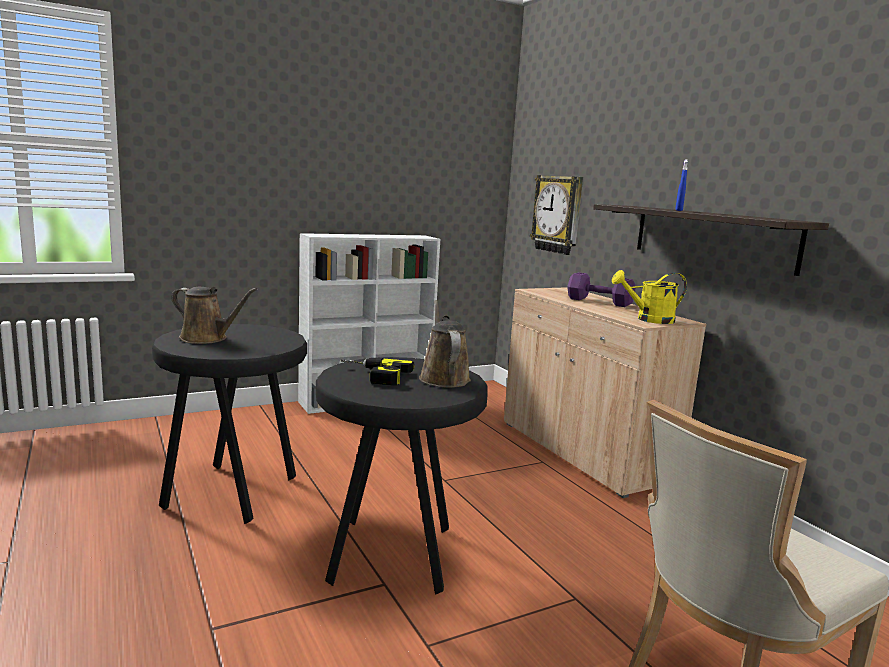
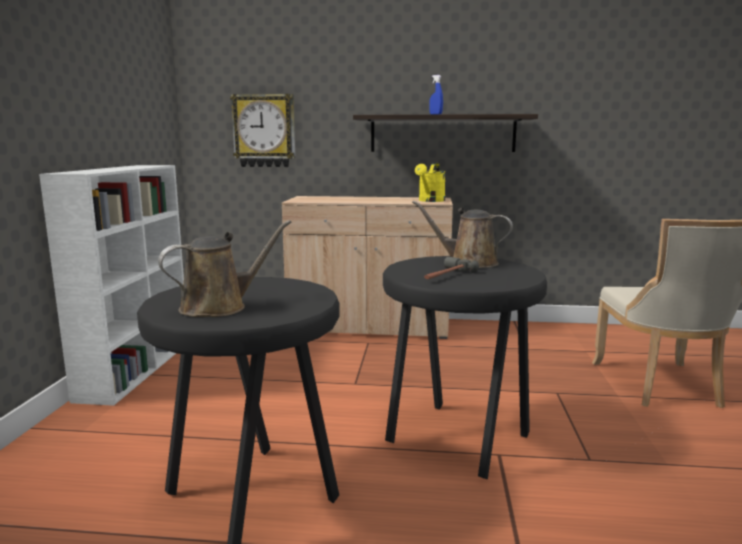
camera: 55 degrees left, 0 degrees up
(372, 376) = (445, 276): power drill -> hammer
(598, 301) = (360, 199): purple dumbbell -> none

